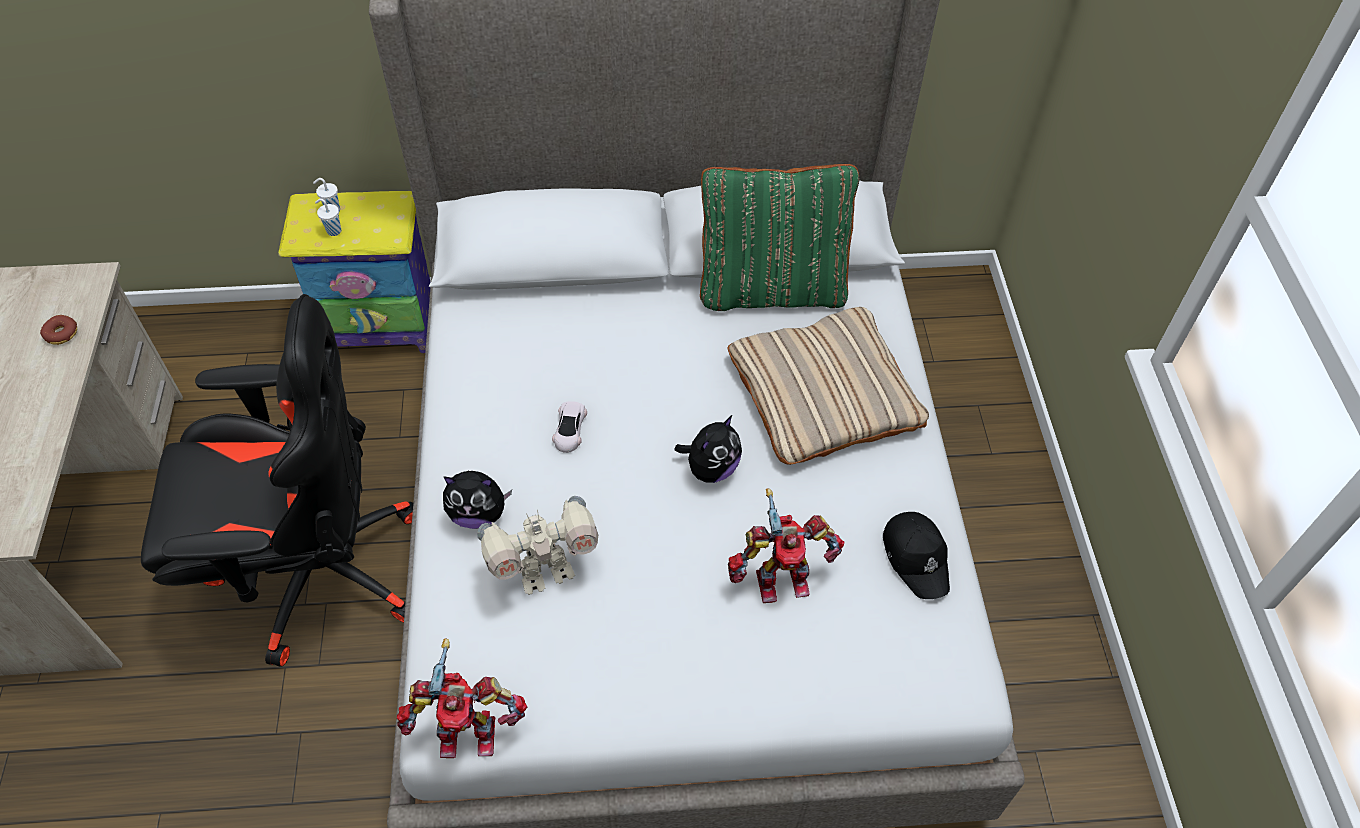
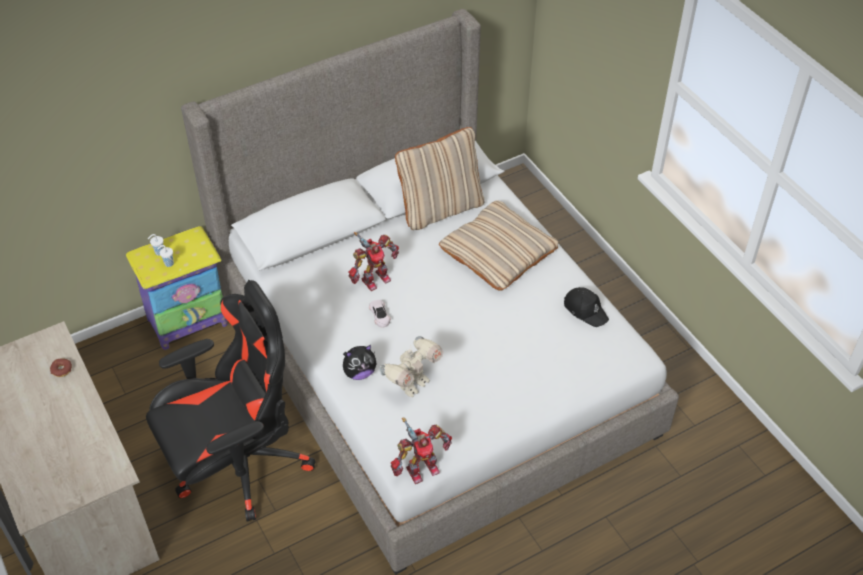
camera: 25 degrees left, 5 degrees down
(711, 468) = (463, 307): plush toy -> none
(772, 288) = (440, 208): green pillow -> beige pillow
(780, 579) = (528, 344): toy robot -> toy robot (374, 278)

